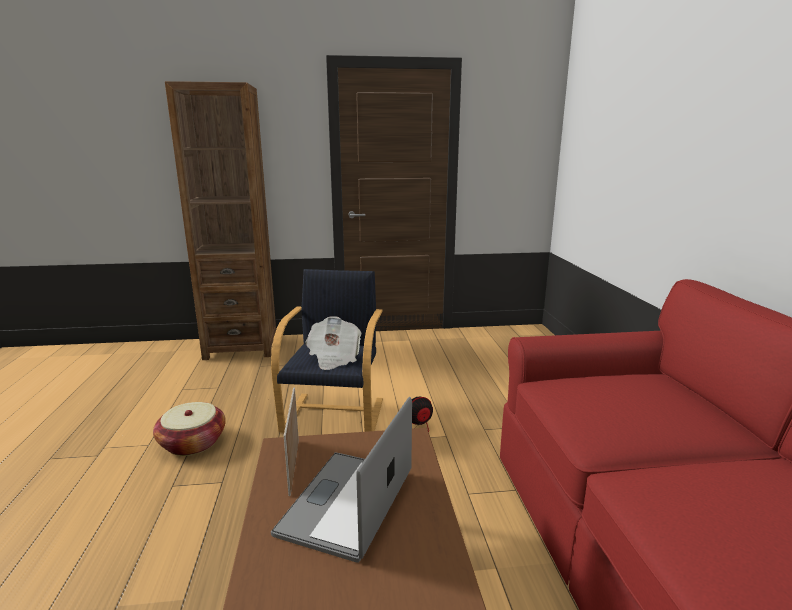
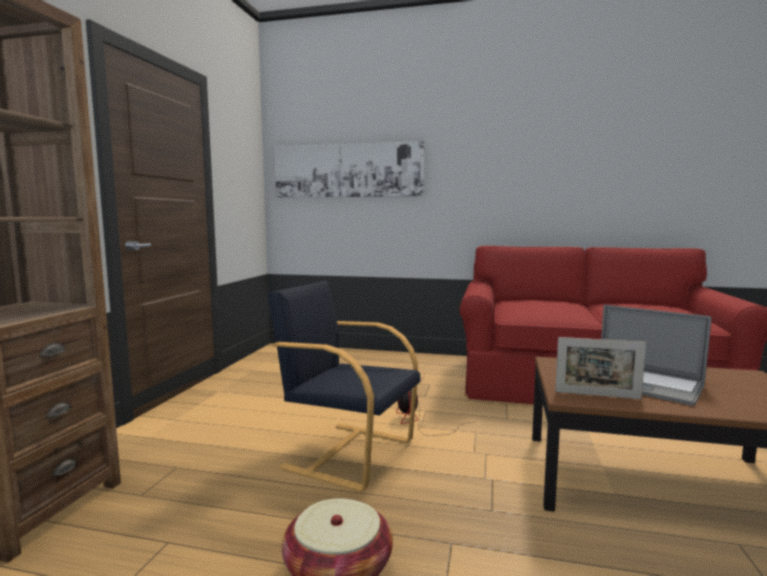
camera: 70 degrees left, 10 degrees down
(334, 357) = (368, 373): newspaper -> none
(611, 141) = (347, 171): none -> picture

